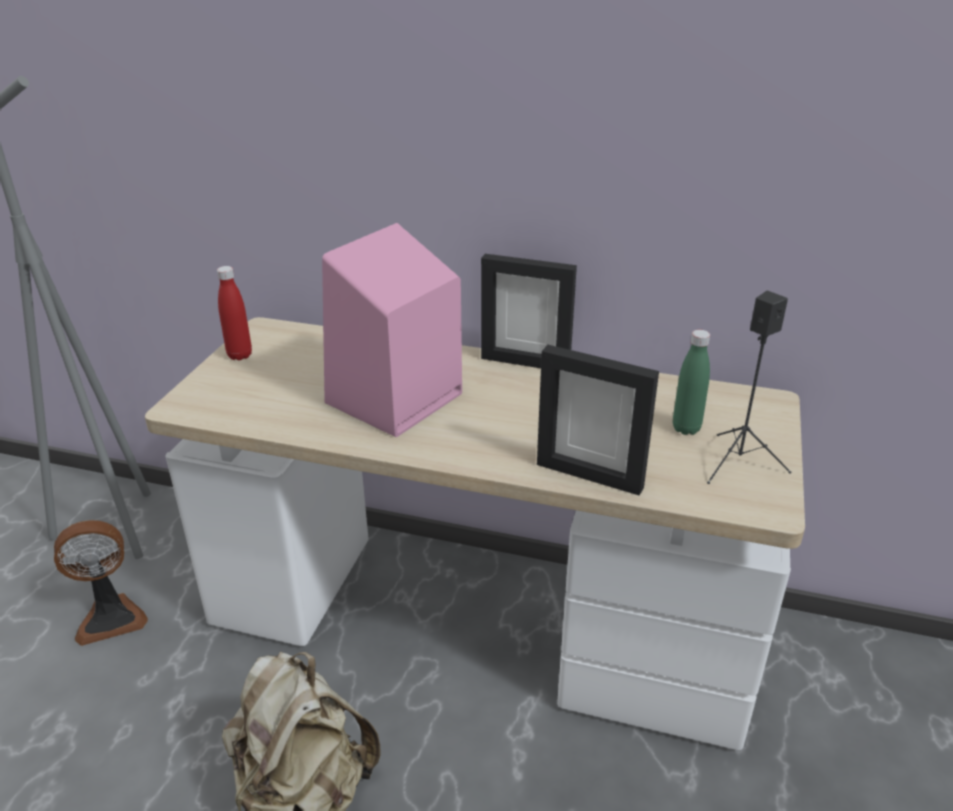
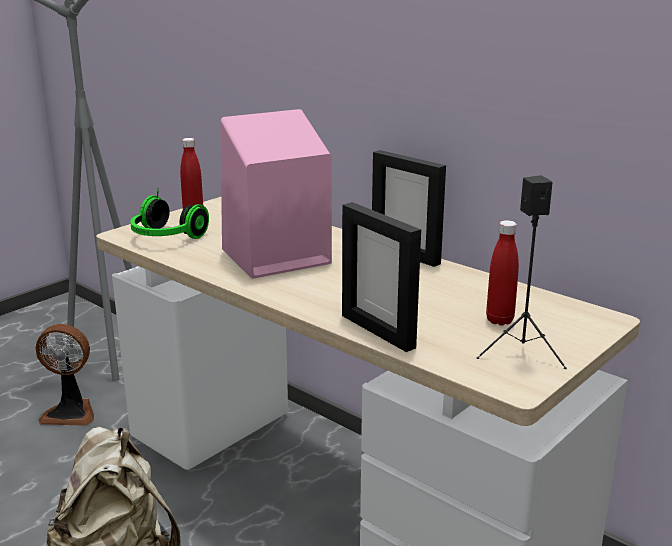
camera: 25 degrees right, 10 degrees down
(238, 400) = (165, 237): none -> headphones
(686, 428) = (499, 320): green bottle -> red bottle

